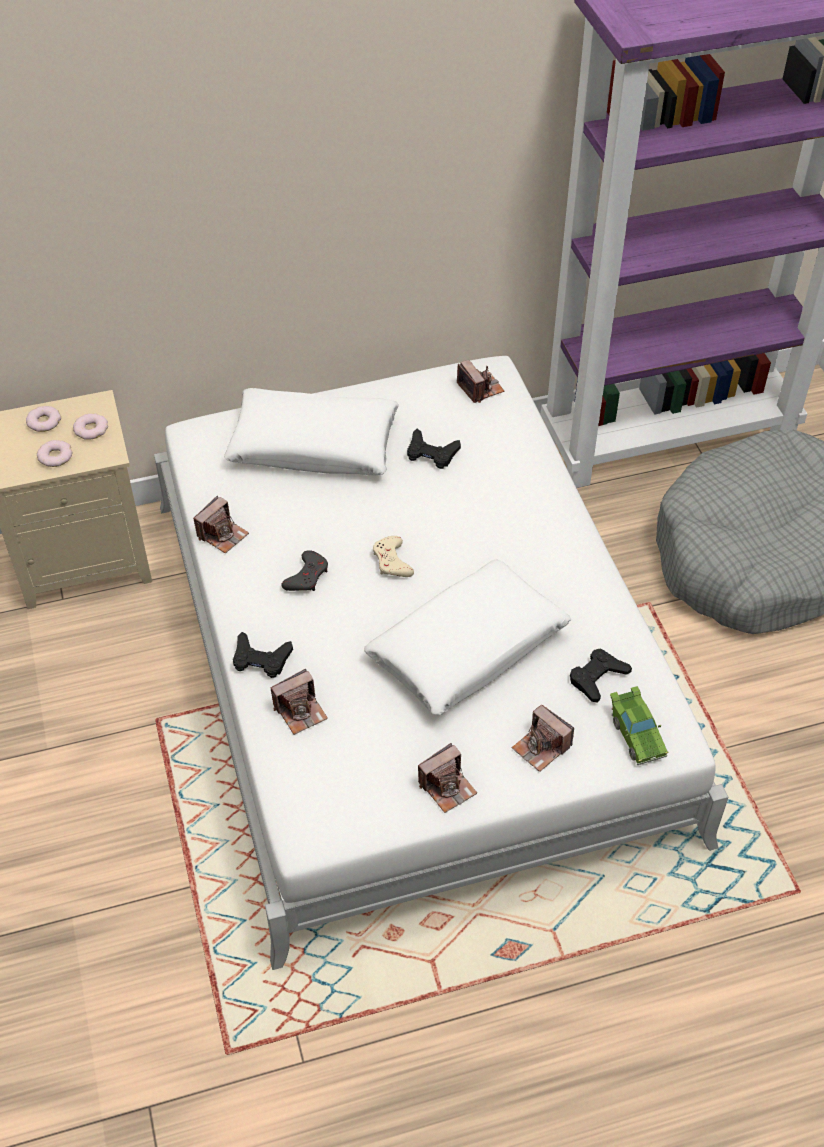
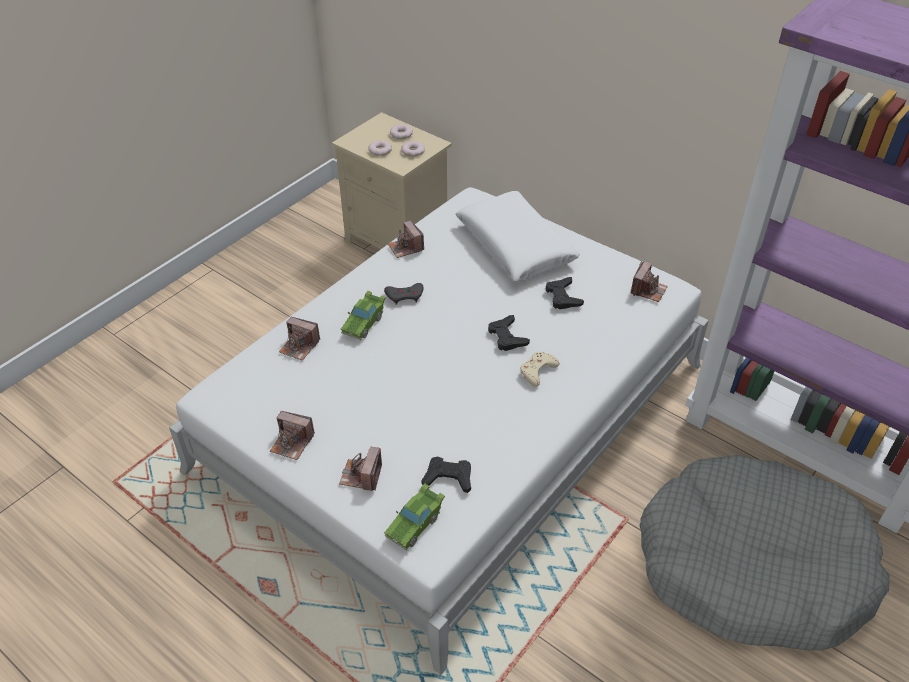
camera: 55 degrees right, 5 degrees down
(222, 535) = (405, 248): camera -> camera turned 60 degrees clockwise
(261, 659) = (324, 310): black game controller -> black game controller (507, 337)
(317, 633) = (364, 323): none -> green toy car
(392, 561) = (452, 325): beige game controller -> beige game controller (537, 371)
(467, 649) = (414, 397): white pillow -> none

